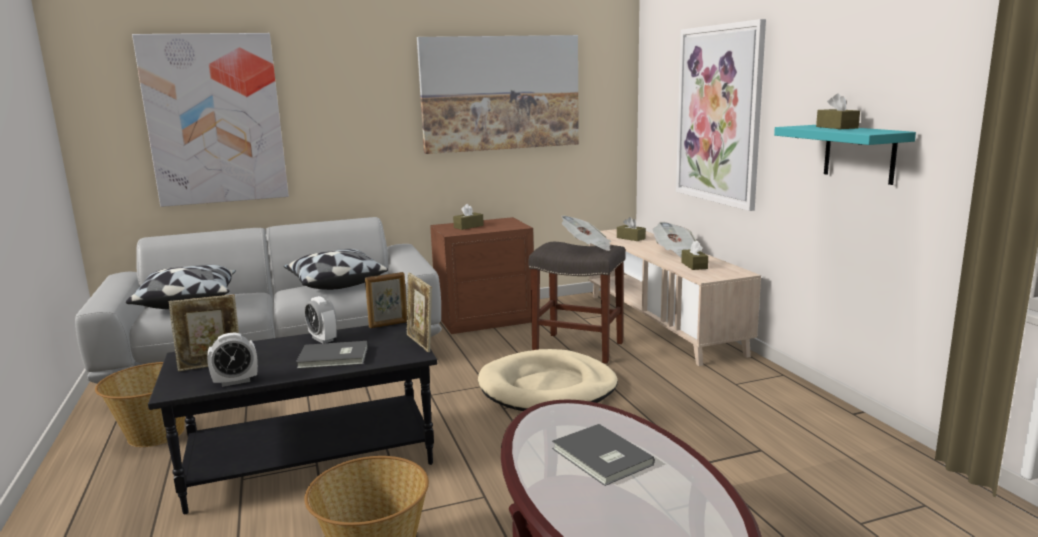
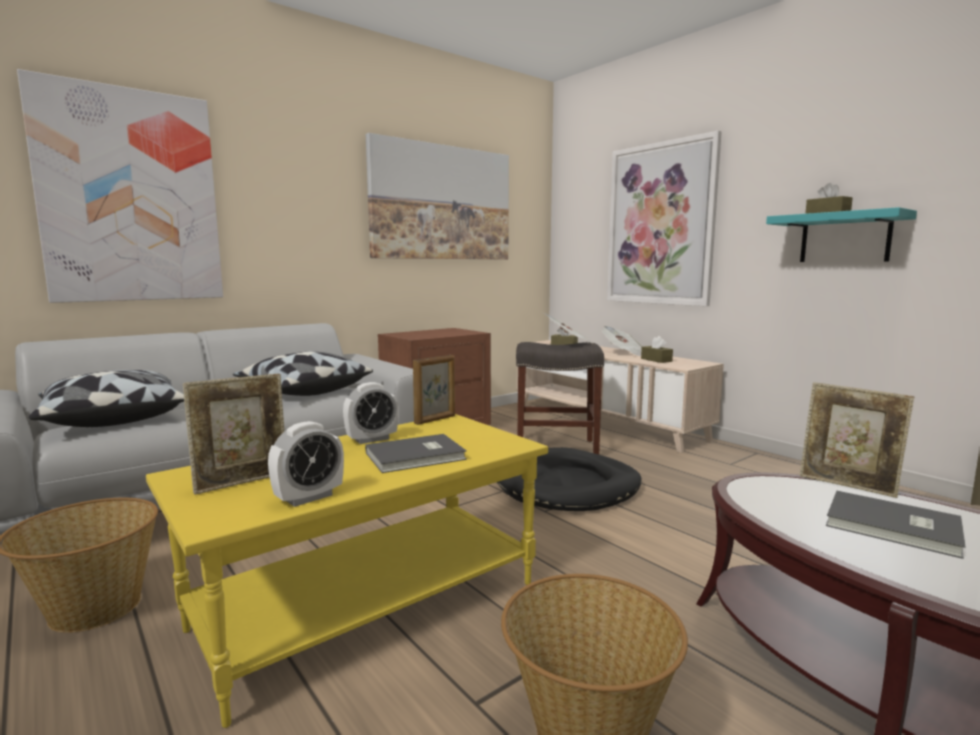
camera: 20 degrees left, 5 degrees down
(312, 459) = (368, 604): black coffee table -> yellow coffee table
(323, 339) = (372, 439): alarm clock -> alarm clock turned 60 degrees counterclockwise
(420, 343) = (503, 433): picture frame -> picture frame (848, 485)
(468, 226) = (422, 333): brown tissue box -> none
(547, 388) = (568, 486): beige dog bed -> black dog bed

